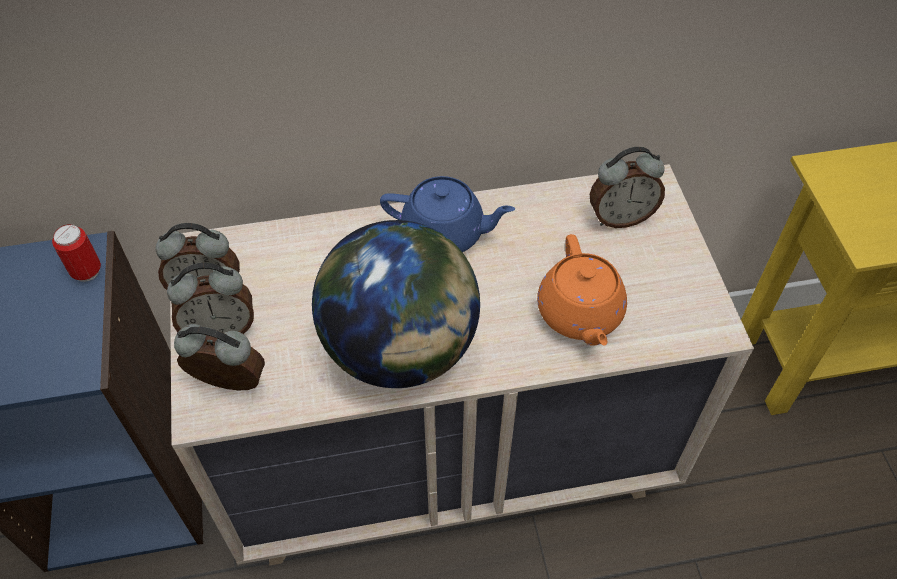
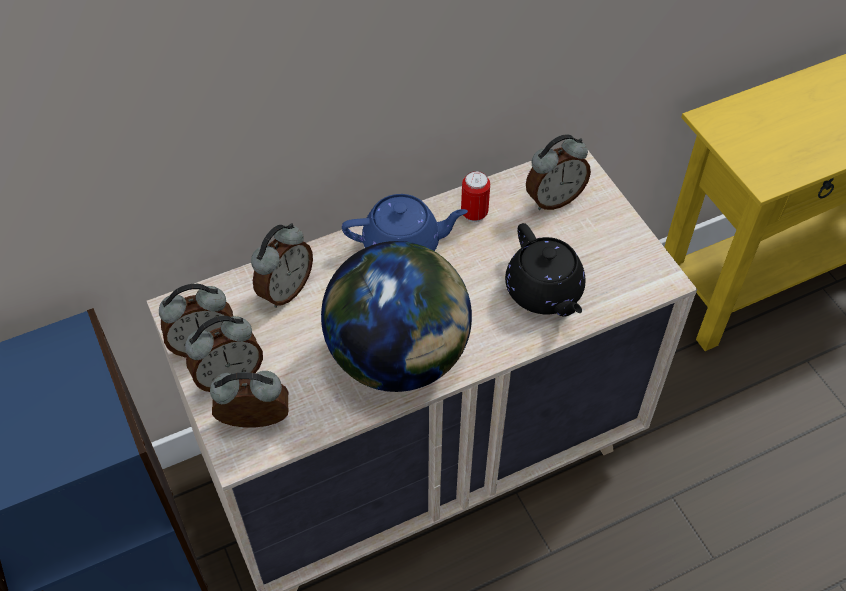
camera: 15 degrees left, 0 degrees up
(86, 271) = (82, 351): can -> can (474, 214)
(308, 253) = (285, 290): none -> alarm clock
(580, 314) = (544, 292): orange teapot -> black teapot

